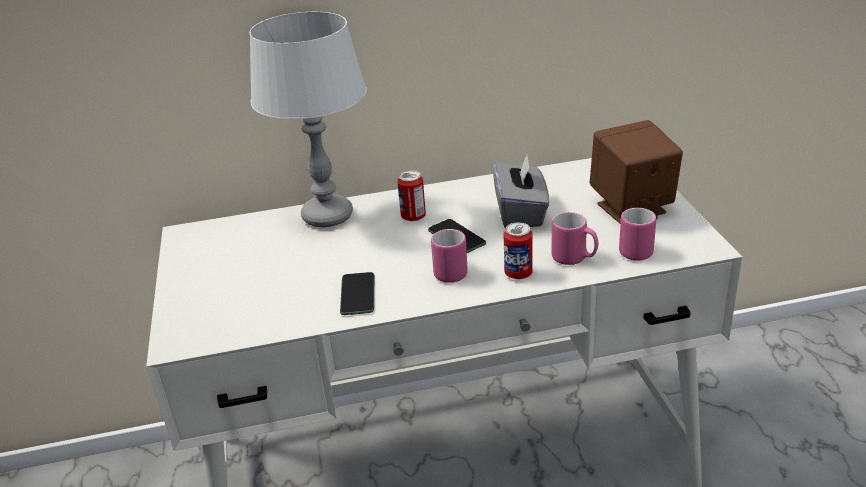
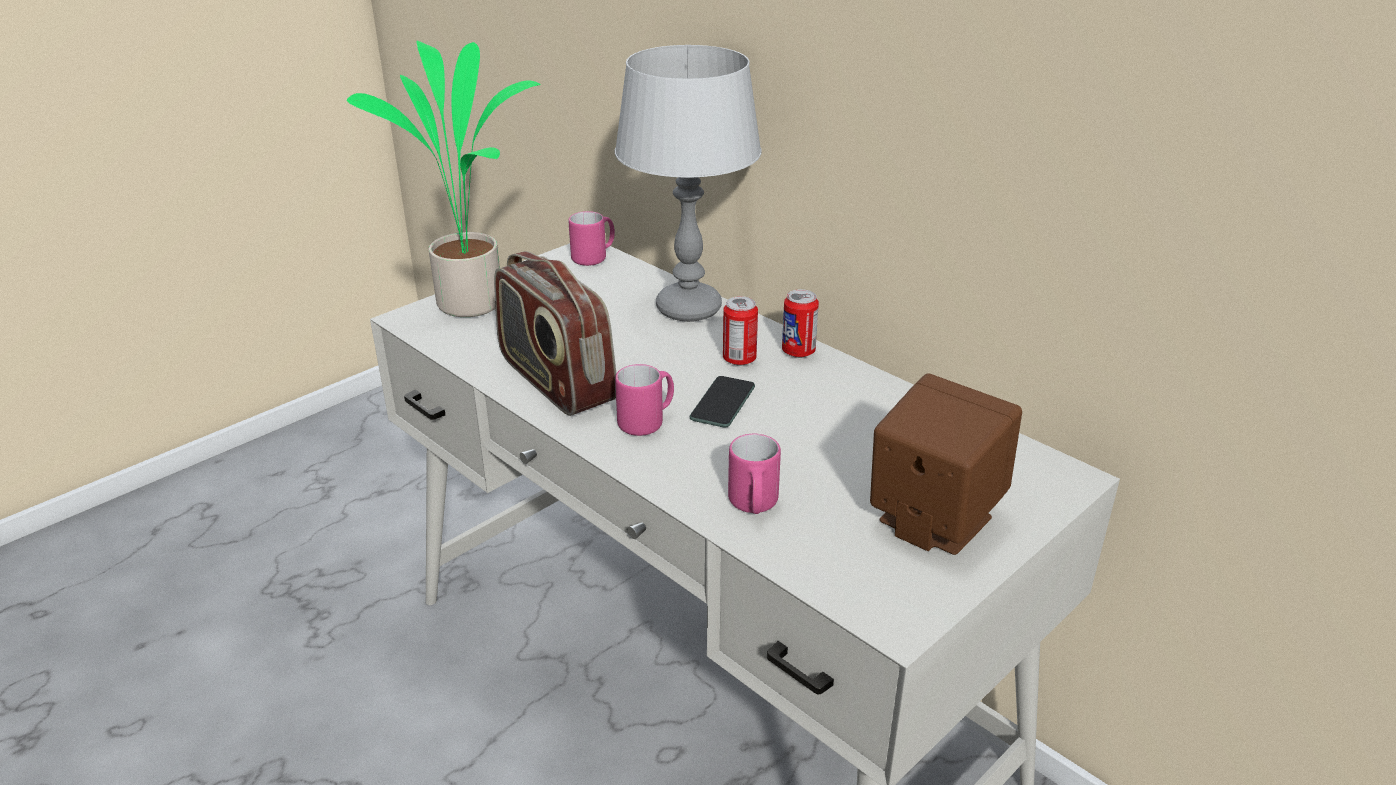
camera: 55 degrees right, 0 degrees up
(193, 304) = (473, 302): none -> potted plant
(357, 294) = (555, 381): phone -> radio
(518, 273) = (681, 472): can -> can (798, 352)
(520, 213) = (824, 430): grey tissue box -> none
(633, 249) = (824, 551): pink mug -> pink mug (594, 258)

